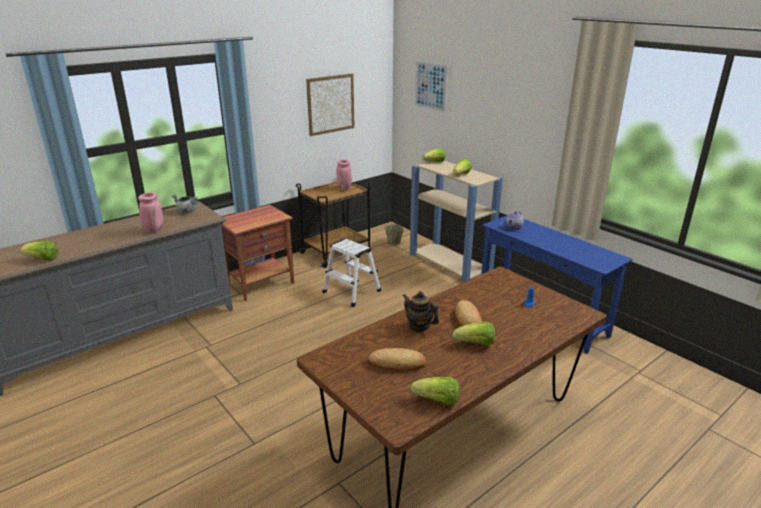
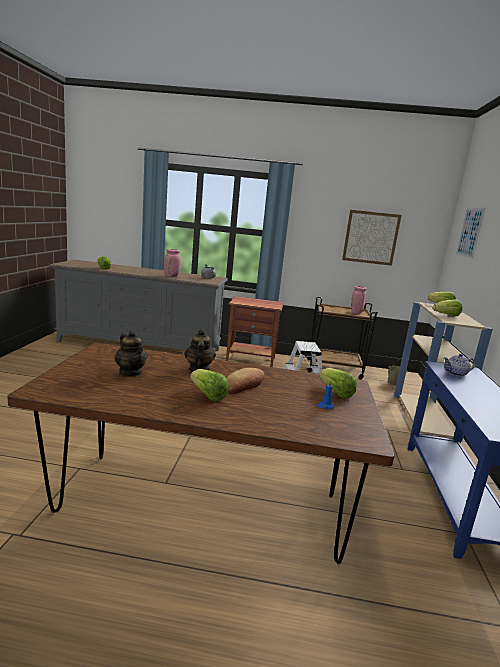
camera: 45 degrees right, 10 degrees down
(397, 363) = (131, 372): bread -> teapot
(437, 400) = (92, 397): lettuce -> lettuce (336, 392)

